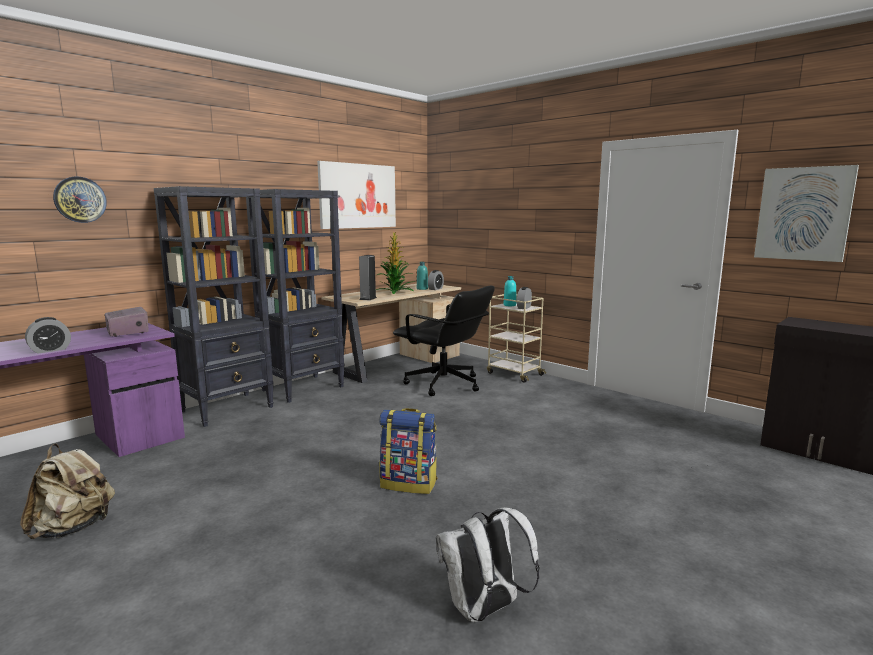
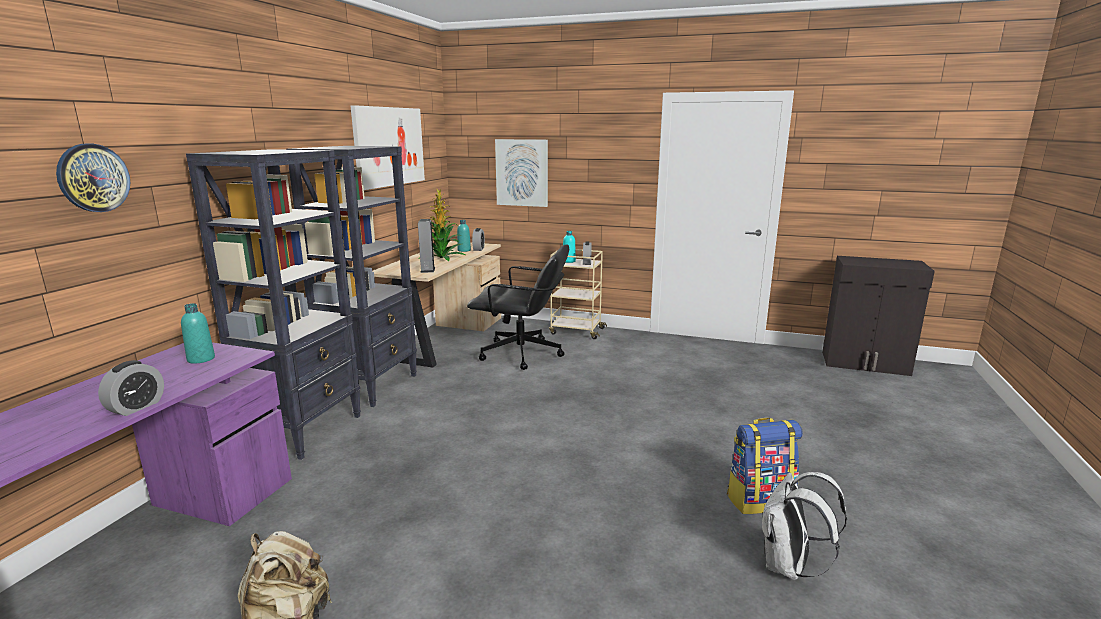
camera: 25 degrees left, 5 degrees up
(128, 332) = (201, 359): radio -> turquoise bottle
(409, 483) = (605, 469): backpack -> backpack (759, 500)
(803, 214) = (848, 167): picture -> picture (522, 172)

